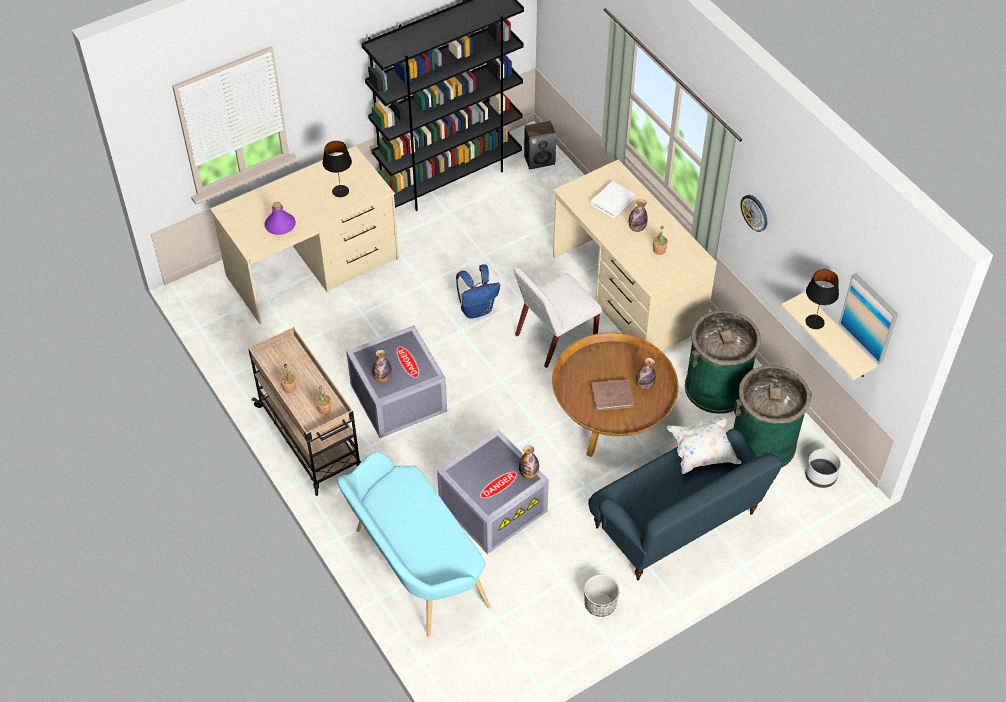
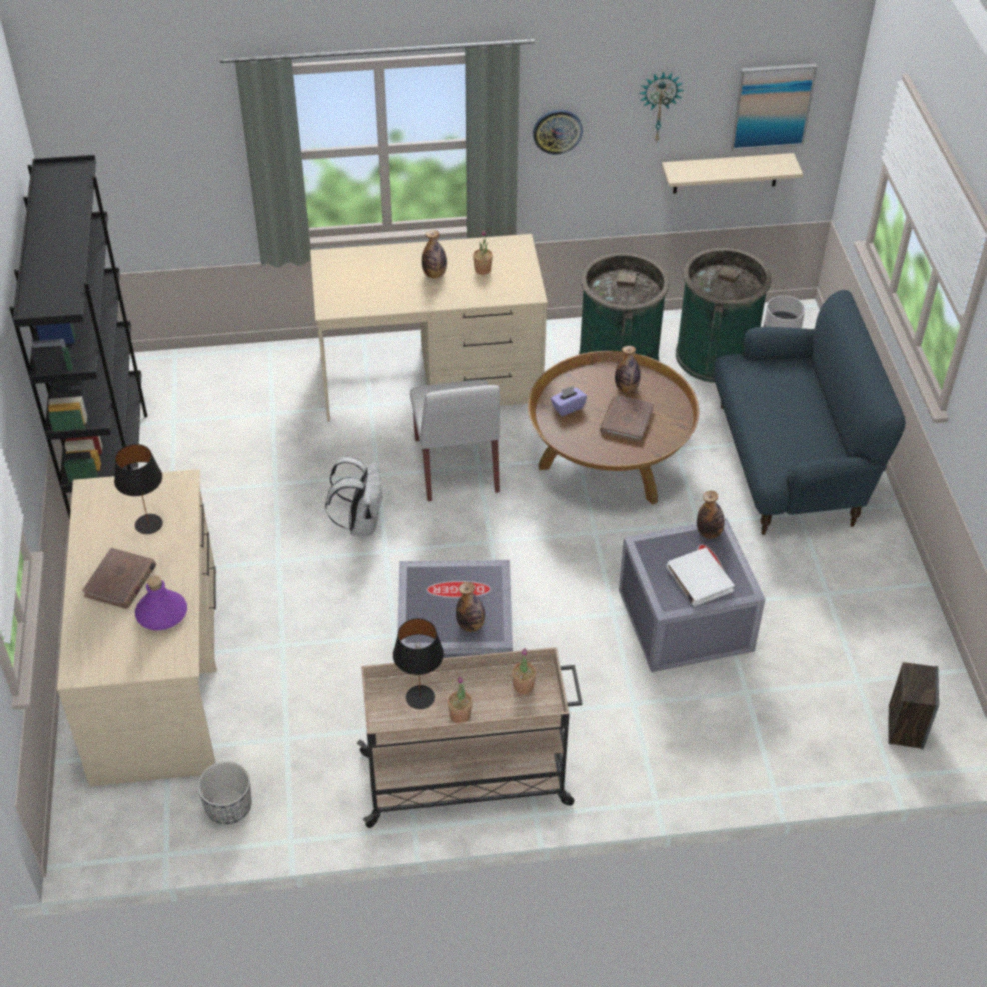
camera: 65 degrees left, 5 degrees down
(293, 199) = (120, 581): none -> brown book
(414, 569) = (744, 735): turquoise bench -> none
(477, 309) = (361, 523): blue backpack -> white backpack
(539, 160) = (157, 375): speaker -> speaker (905, 727)
(600, 604) = (873, 571): planter -> planter (229, 807)
(604, 360) = (568, 407): none -> purple tissue box
(612, 201) = (375, 278): white book -> white book (699, 579)
(702, 452) = (752, 376): white pillow -> none
(808, 251) = (659, 105): none -> wall clock
(814, 321) = (710, 170): black table lamp -> black table lamp (419, 697)

